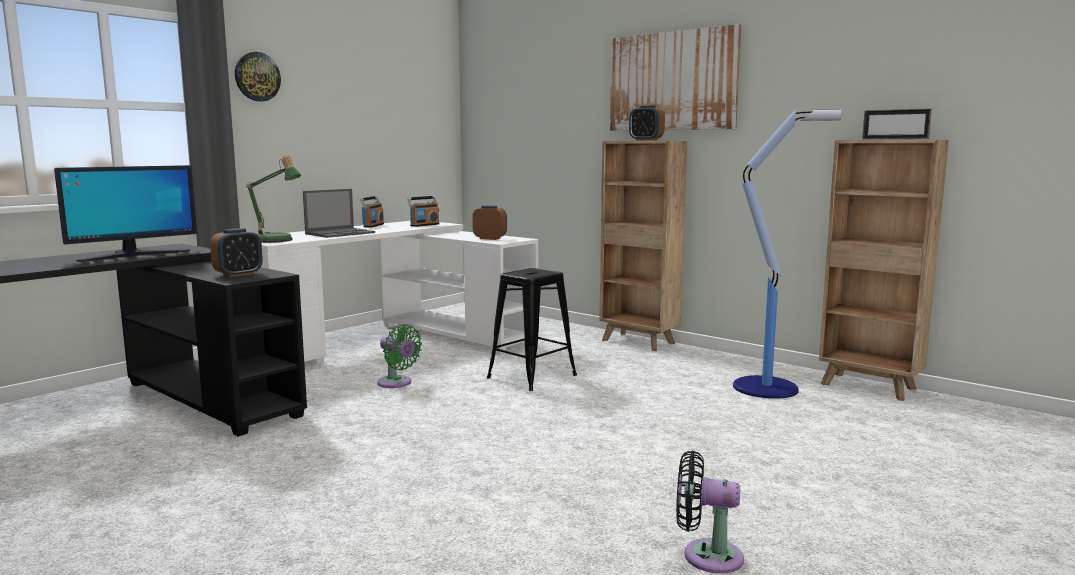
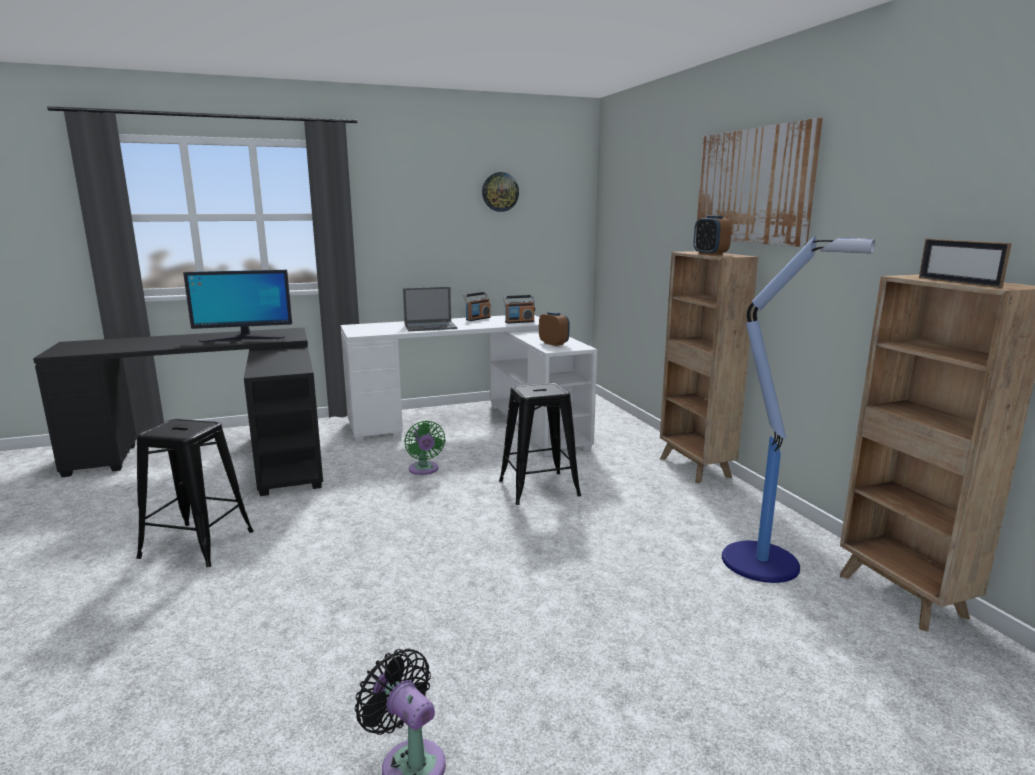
camera: 30 degrees right, 5 degrees up
(234, 488) = (198, 544): none -> black stool
(238, 274) = (277, 366): alarm clock -> none
(257, 76) = (382, 188): wall clock -> wall clock (500, 192)
(277, 241) = (366, 331): table lamp -> none

